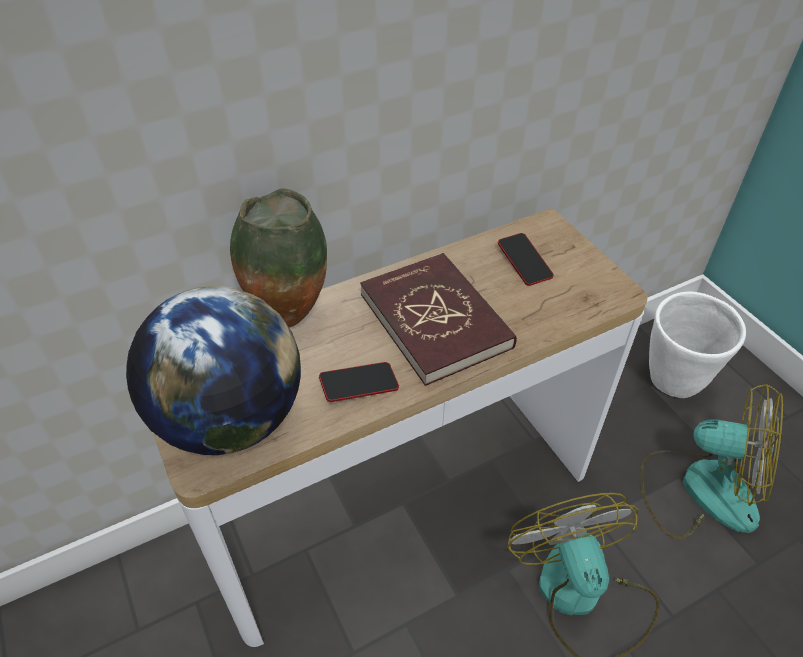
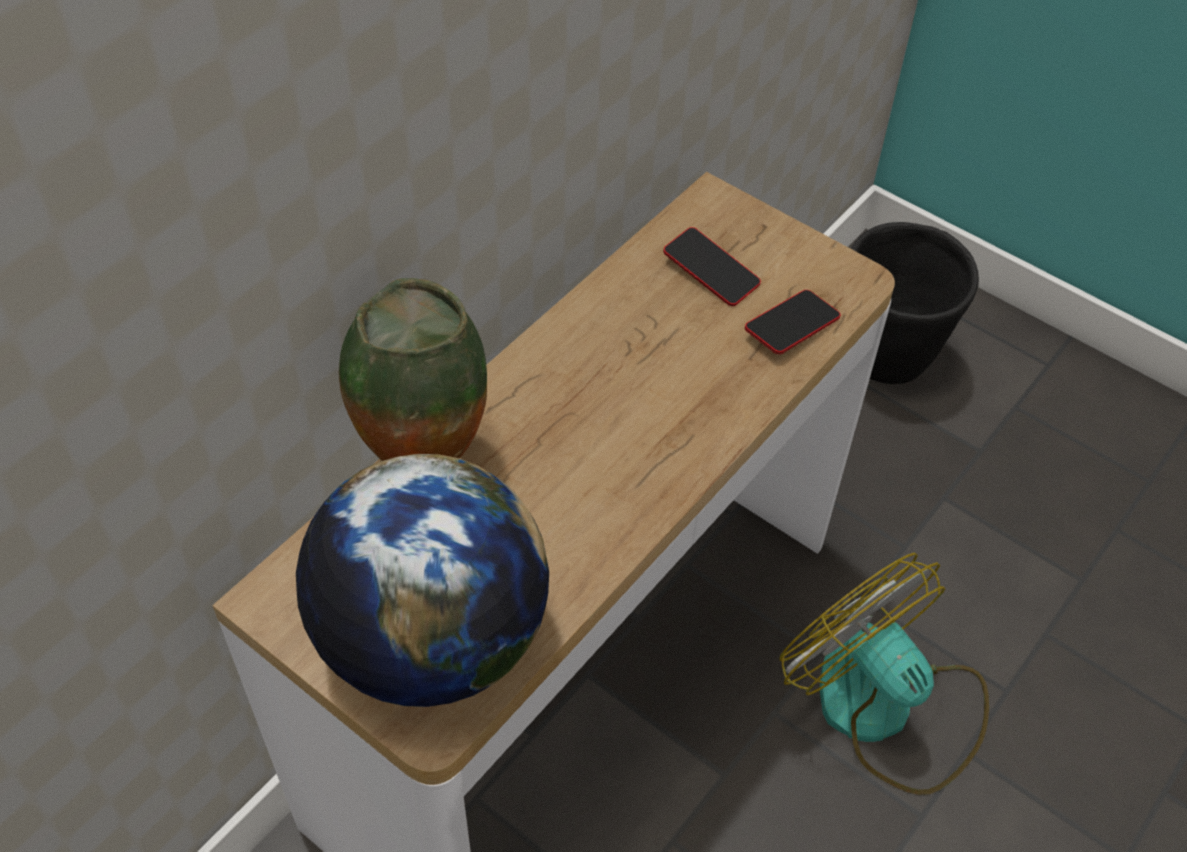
camera: 25 degrees left, 5 degrees up
(359, 385) = (583, 529): phone -> phone (791, 327)
(436, 320) = (635, 398): red book -> none
(673, 381) = (886, 360): white planter -> black planter
(699, 488) = (976, 505): fan -> none

